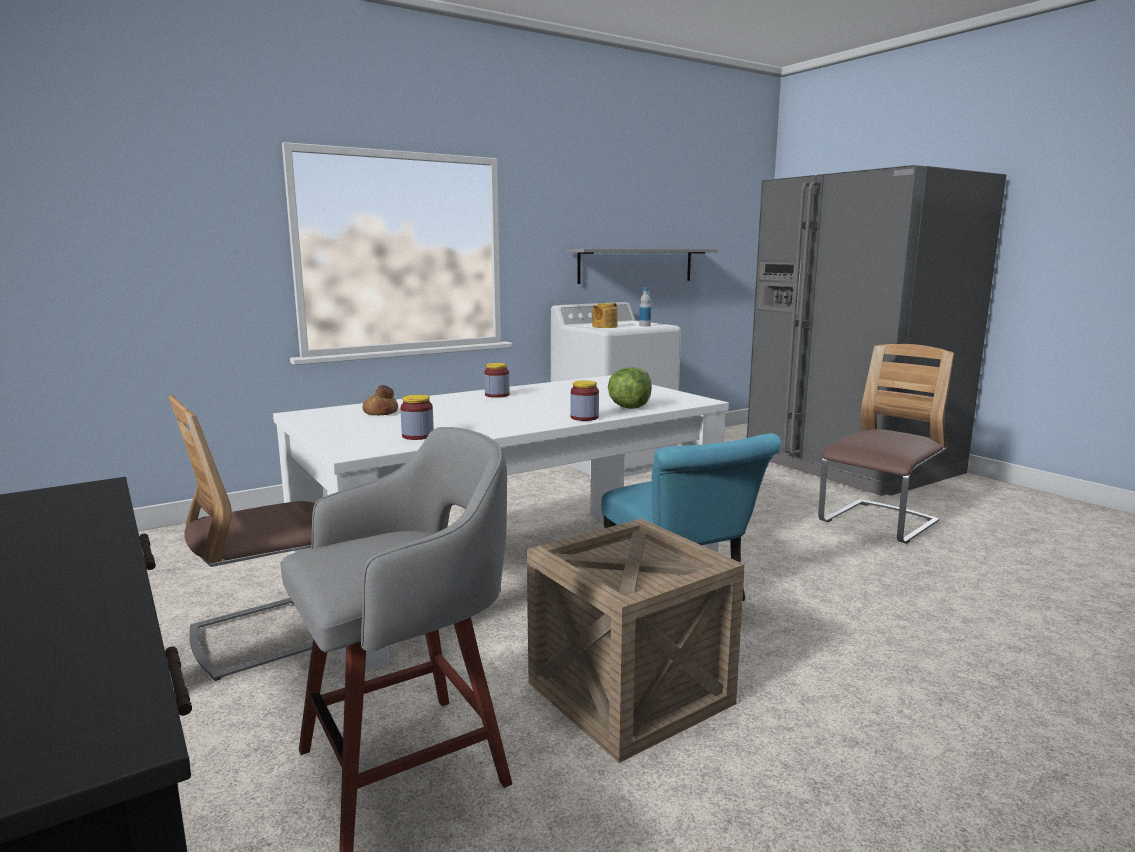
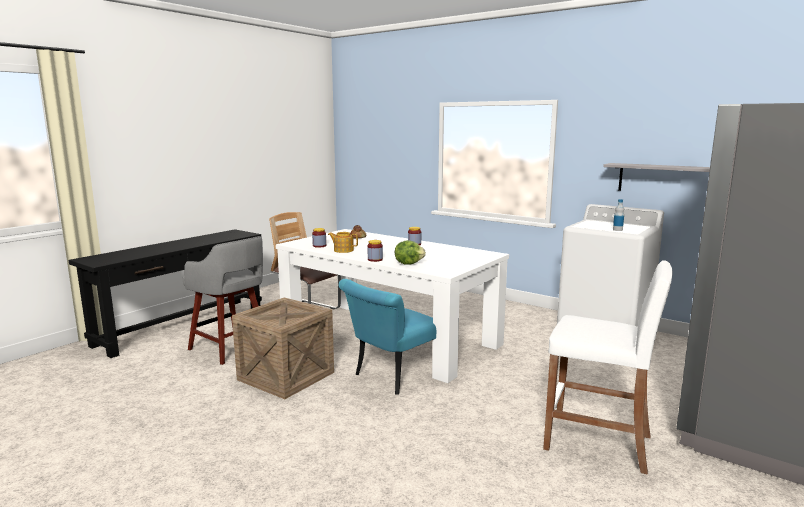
camera: 70 degrees right, 0 degrees up
(604, 326) = (588, 224): teapot -> teapot (343, 250)
(878, 523) = (598, 443): chair -> white stool

